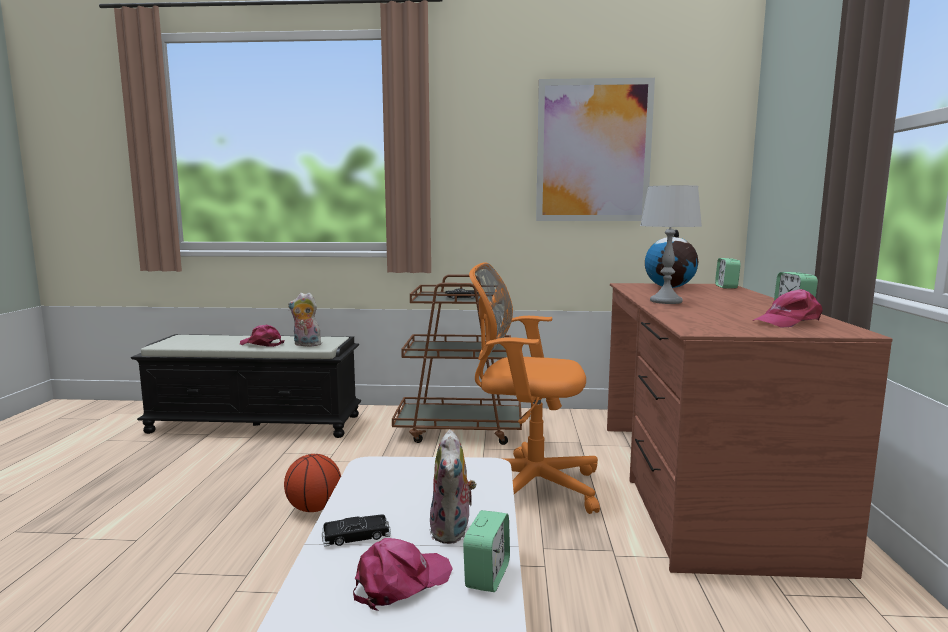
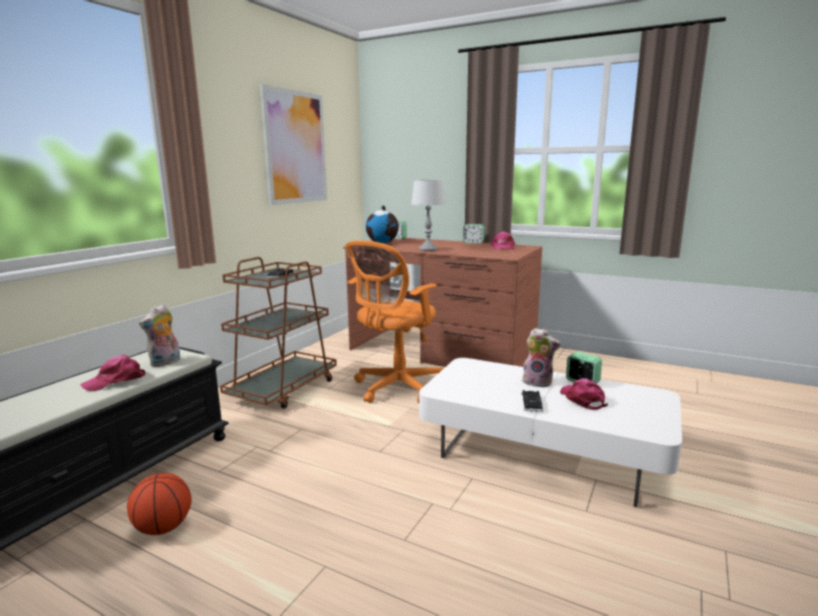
camera: 65 degrees left, 5 degrees up
(314, 508) = (354, 465): basketball -> basketball (163, 528)

